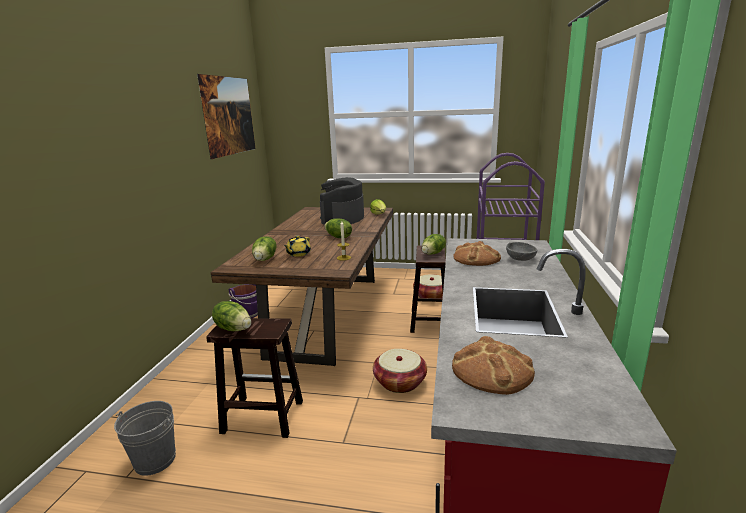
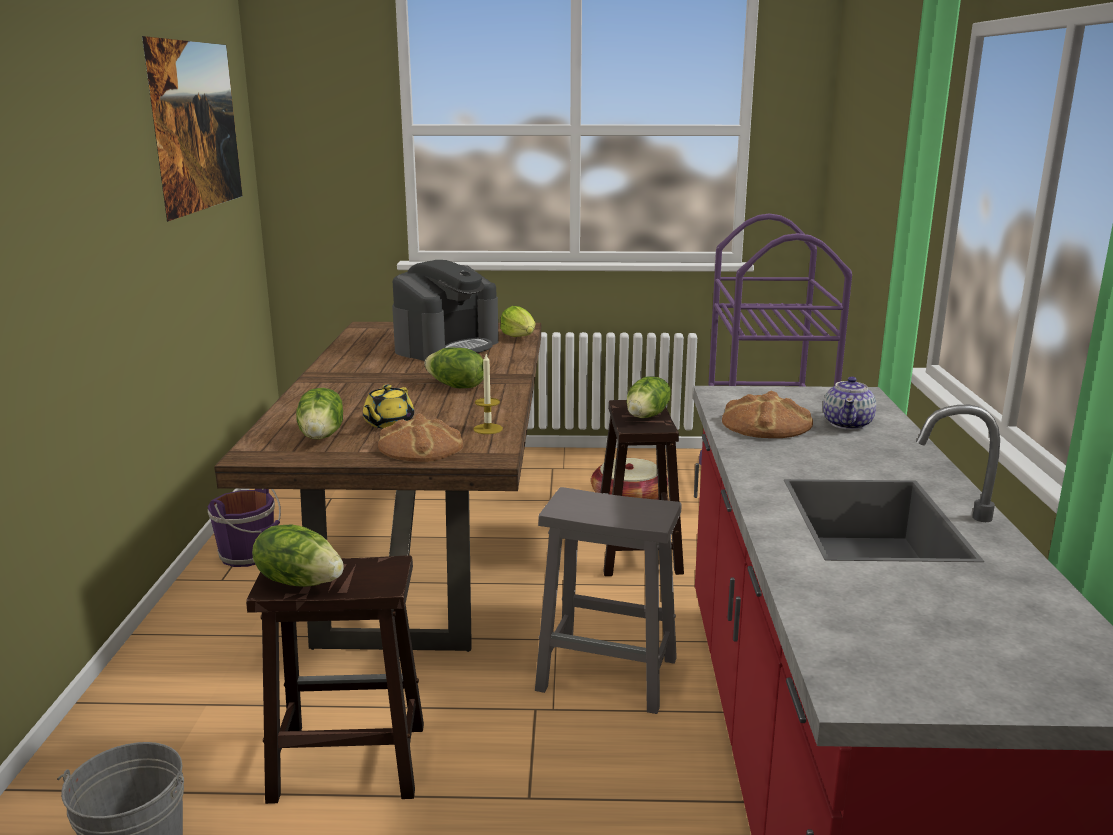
camera: 10 degrees left, 0 degrees up
(342, 218) = (447, 346): coffee machine -> coffee machine turned 150 degrees counterclockwise
(400, 382) = (610, 674): basket -> grey stool
(492, 369) = (881, 623): bread -> bread (421, 446)
(521, 259) = (848, 424): grey bowl -> teapot

